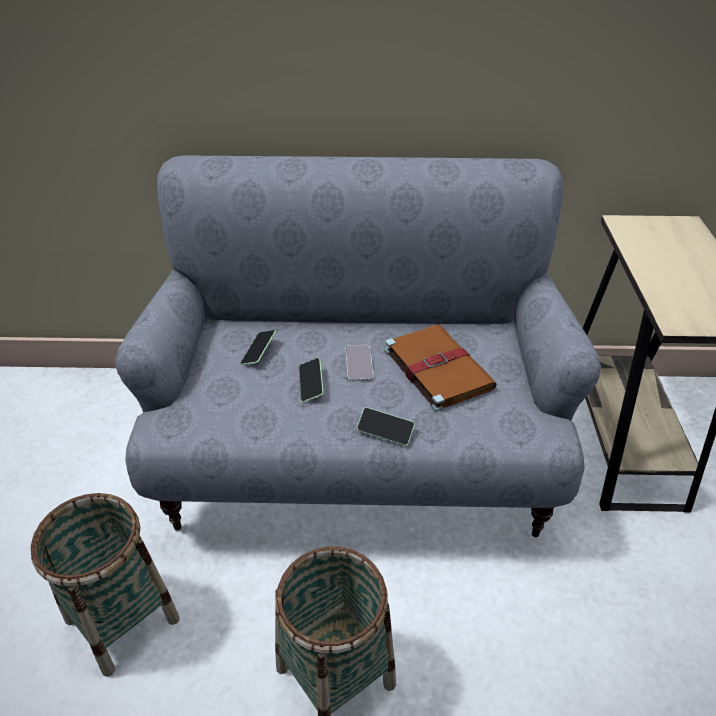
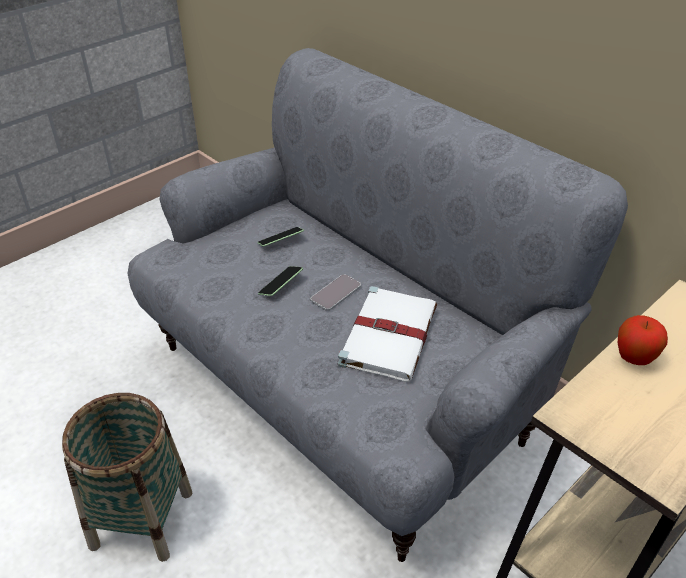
camera: 45 degrees right, 0 degrees up
(123, 619) = (84, 380): basket -> none
(385, 432) = (282, 353): phone -> none
(436, 368) = (389, 335): brown book -> white book
(653, 272) = (633, 359): none -> apple

